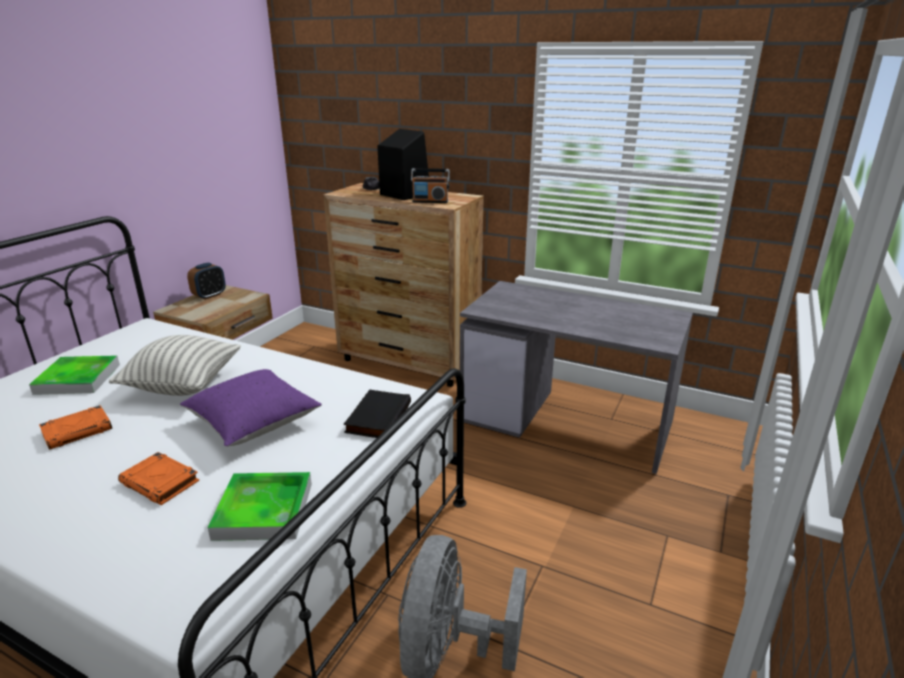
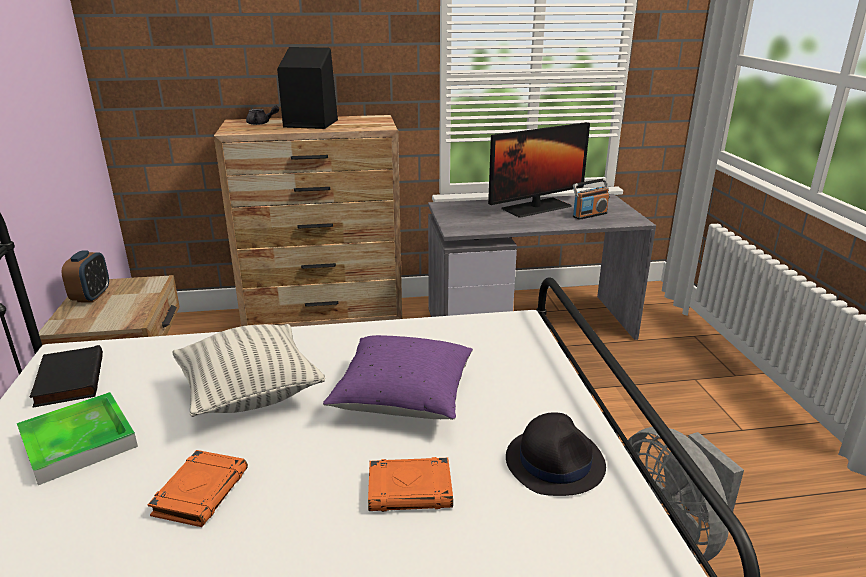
camera: 35 degrees left, 0 degrees up
(264, 510) = (555, 461): tray -> black hat
(377, 417) = (508, 348): black book -> black book (68, 380)
(430, 201) = (355, 126): radio -> radio (589, 215)
(585, 307) = (536, 207): none -> monitor

